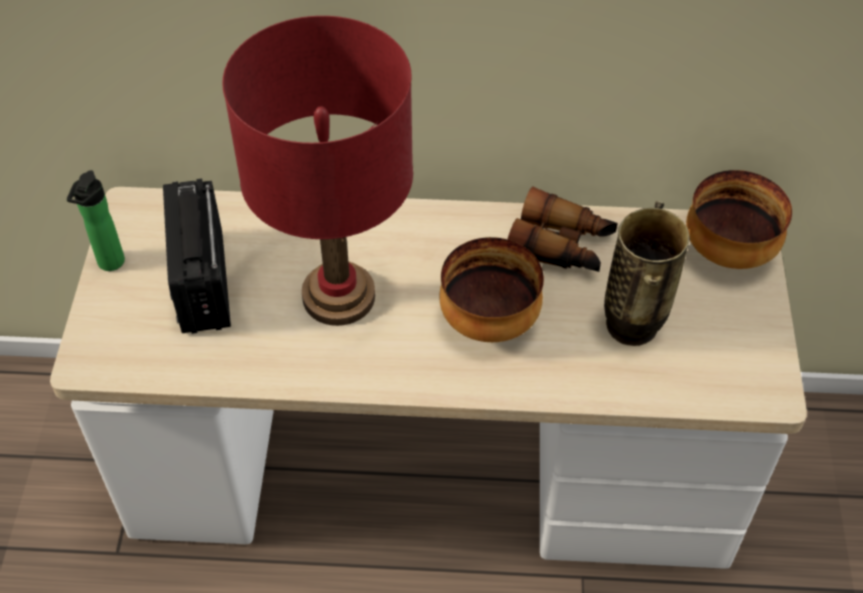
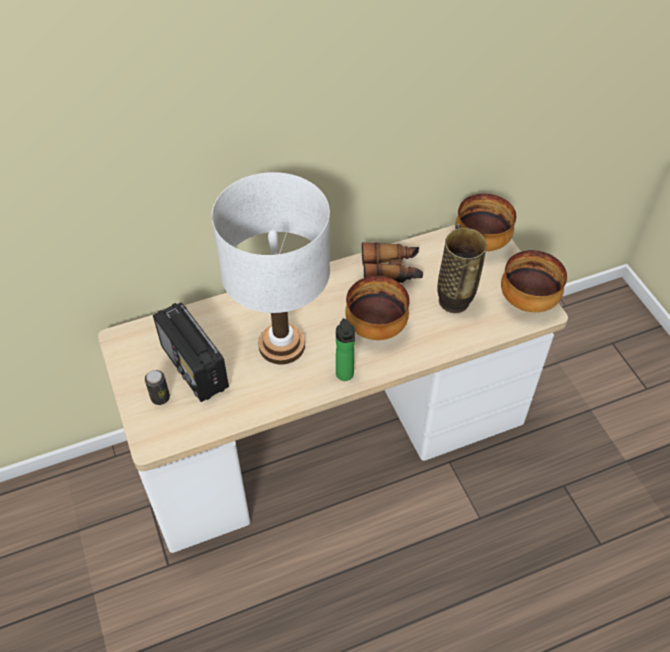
camera: 25 degrees left, 0 degrees up
(109, 264) = (128, 378): bottle -> bottle (345, 376)
(134, 306) = (160, 397): none -> can
(339, 296) = (282, 345): red table lamp -> white table lamp
(751, 370) = (528, 302): none -> bowl

